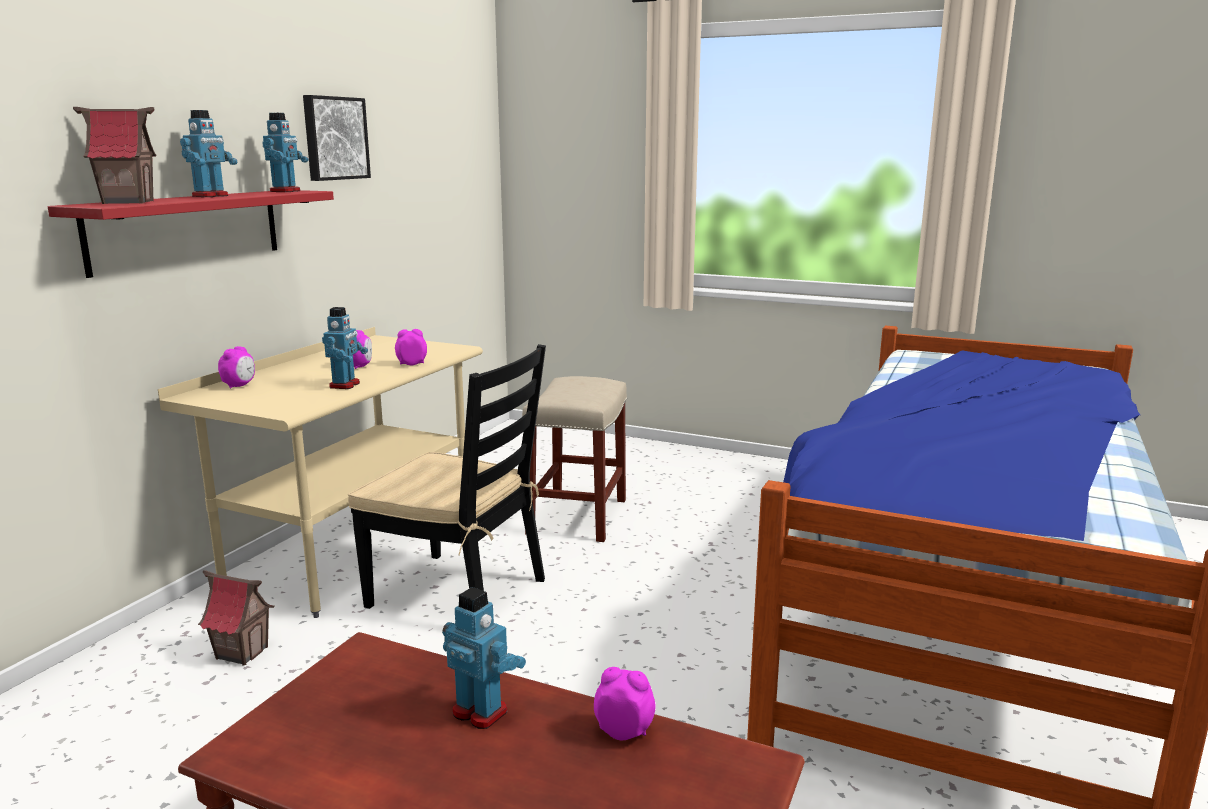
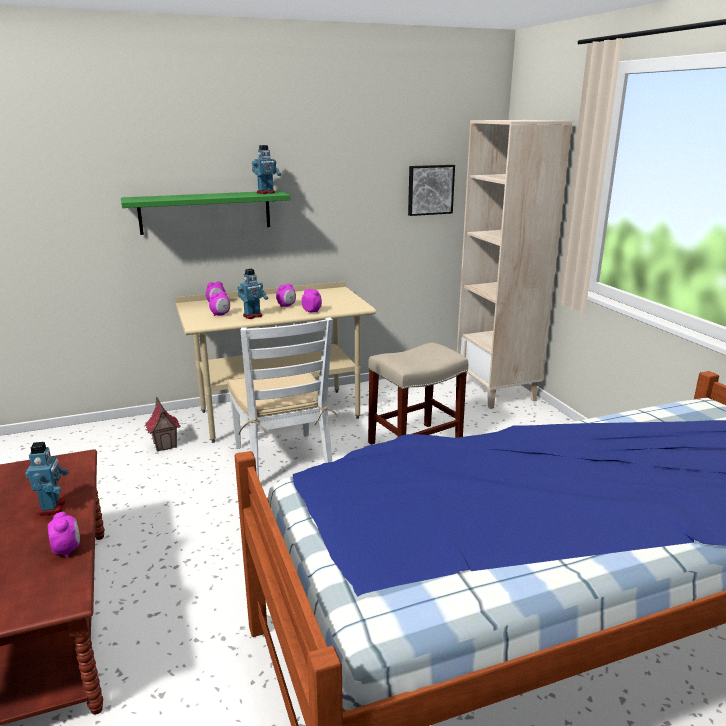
camera: 45 degrees right, 5 degrees up
(128, 202) = (155, 197): toy house -> none
(187, 229) = (205, 212): red shelf -> green shelf
(211, 196) = (211, 195): toy robot -> none
(290, 394) = (220, 315): none -> alarm clock
(334, 138) = (326, 157): picture -> picture (430, 189)
(459, 593) = (283, 460): black chair -> white chair
(568, 442) = (497, 392): none -> beige bookcase

